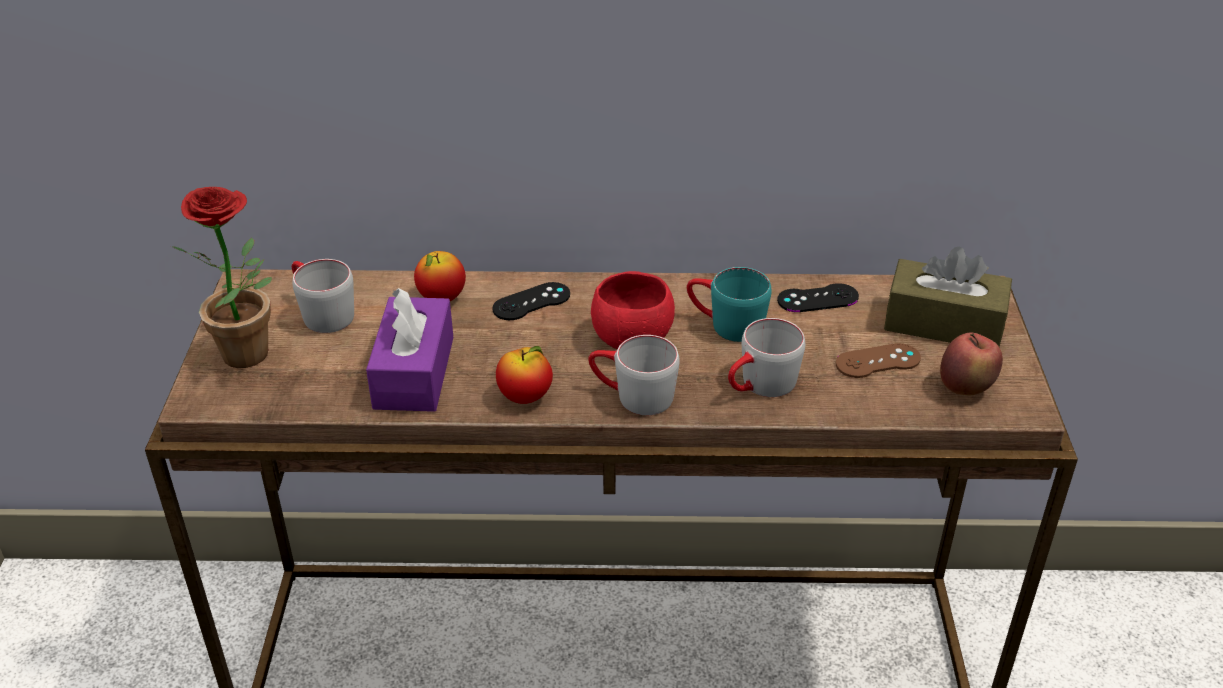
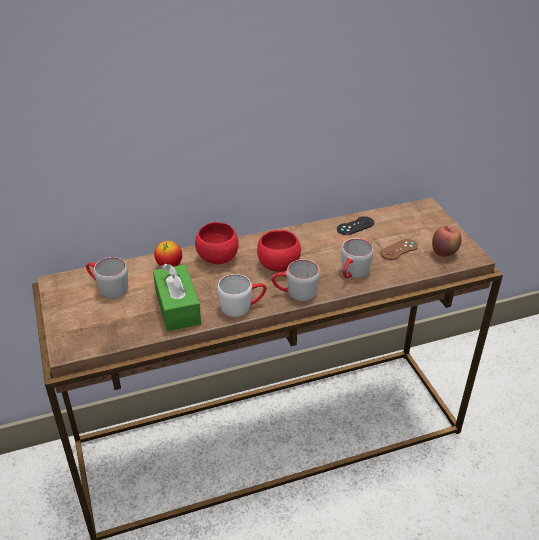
camera: 20 degrees left, 0 degrees up
(254, 356) = (84, 319): potted plant -> none
(414, 372) = (177, 307): purple tissue box -> green tissue box
(525, 397) = (242, 306): apple -> white mug
(531, 302) = (217, 258): black game controller -> red bowl
(725, 324) = (319, 247): turquoise mug -> none
(943, 324) = (418, 225): brown tissue box -> none

